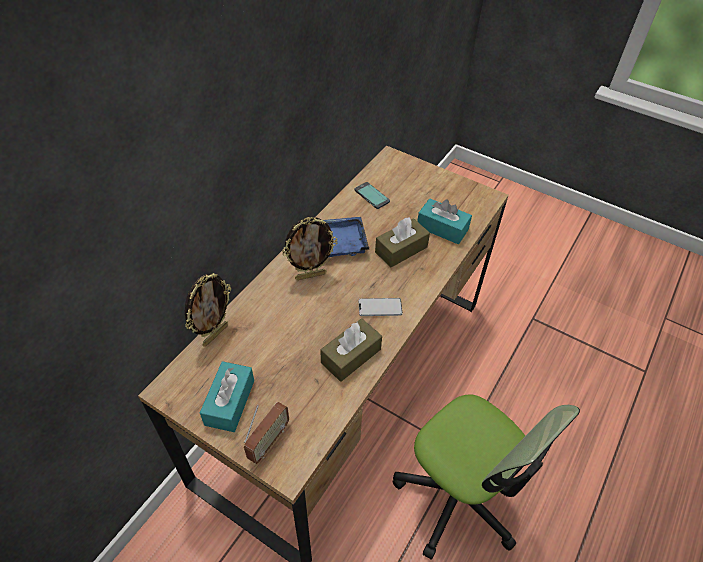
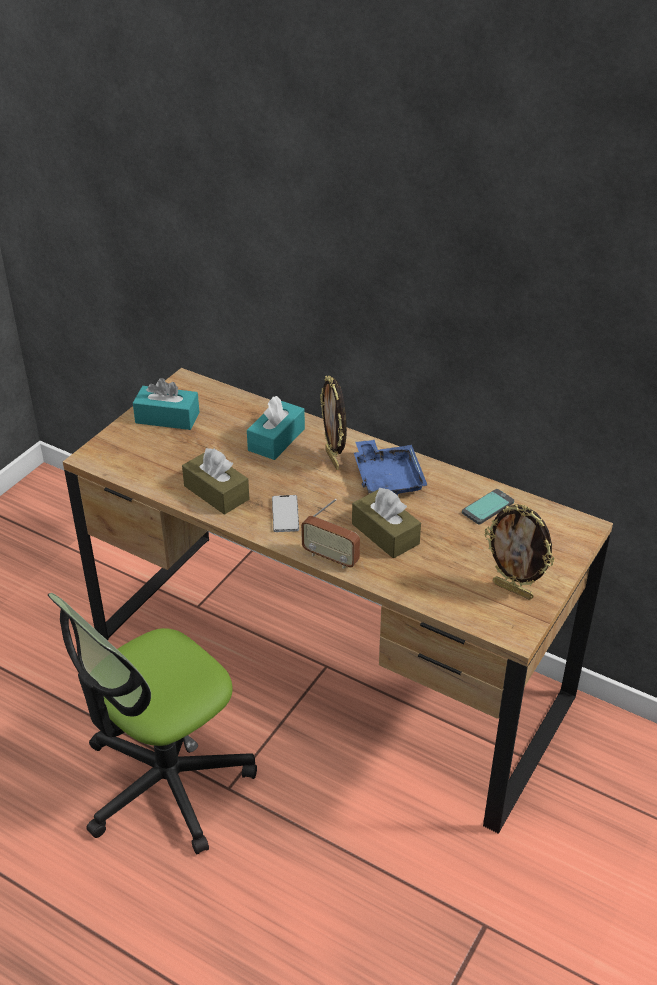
camera: 90 degrees right, 10 degrees down
(215, 334) = (248, 401): picture frame -> picture frame (513, 590)
(268, 441) = (122, 443): radio -> radio (330, 558)
(442, 228) = (433, 575): turquoise tissue box -> turquoise tissue box (276, 439)

